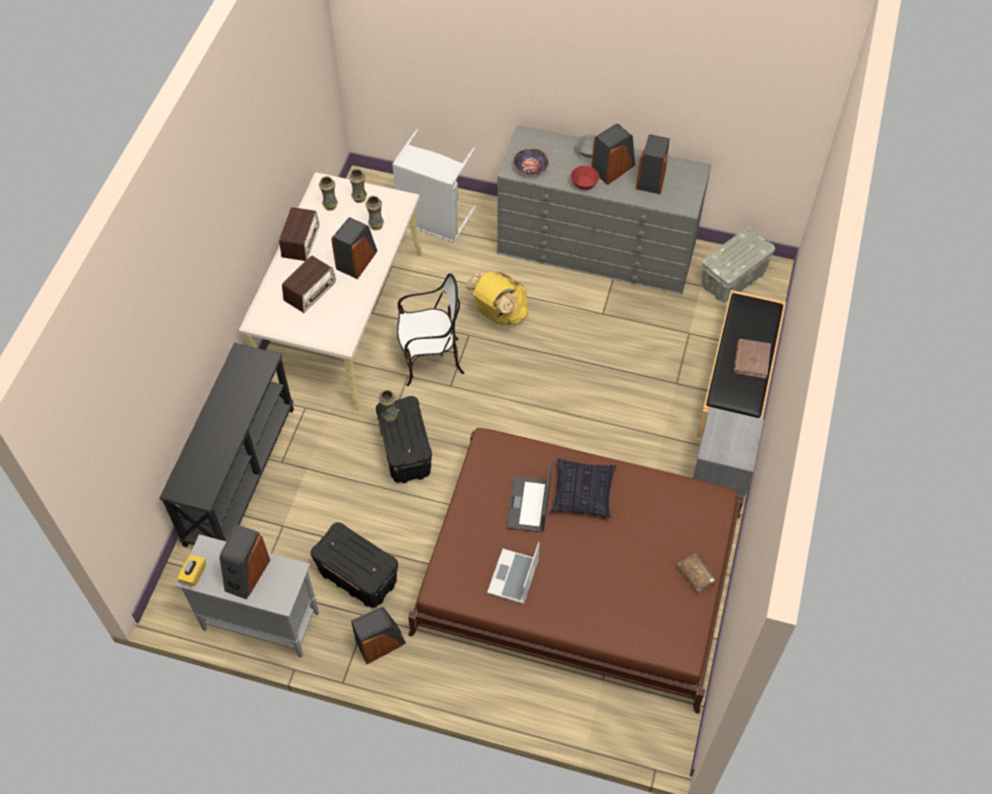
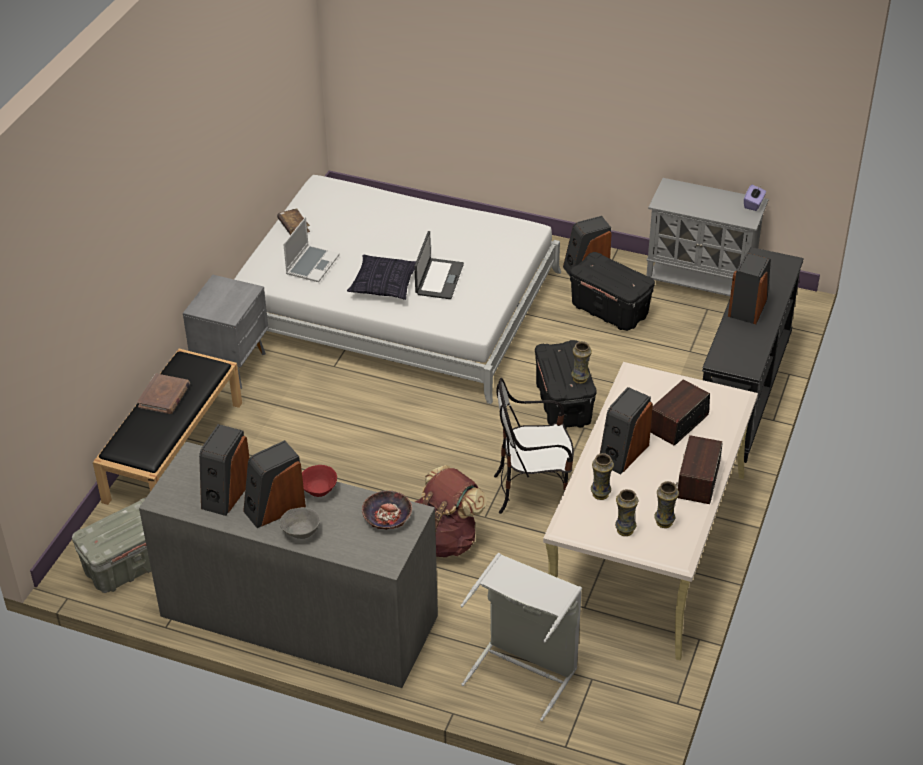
camera: 175 degrees left, 15 degrees down
(193, 574) = (753, 204): yellow tissue box -> purple tissue box
(246, 574) = (705, 202): speaker -> speaker (748, 307)
(499, 313) = (444, 539): yellow backpack -> brown backpack
(514, 578) = (461, 233): laptop -> laptop (312, 264)
(578, 573) = (395, 304): brown bed -> white bed

